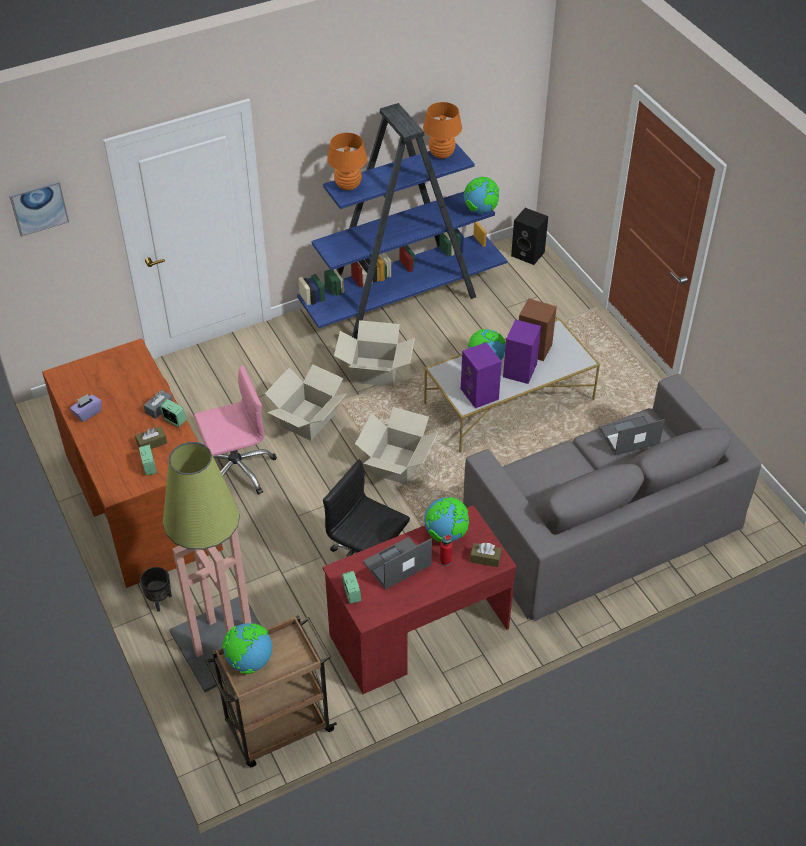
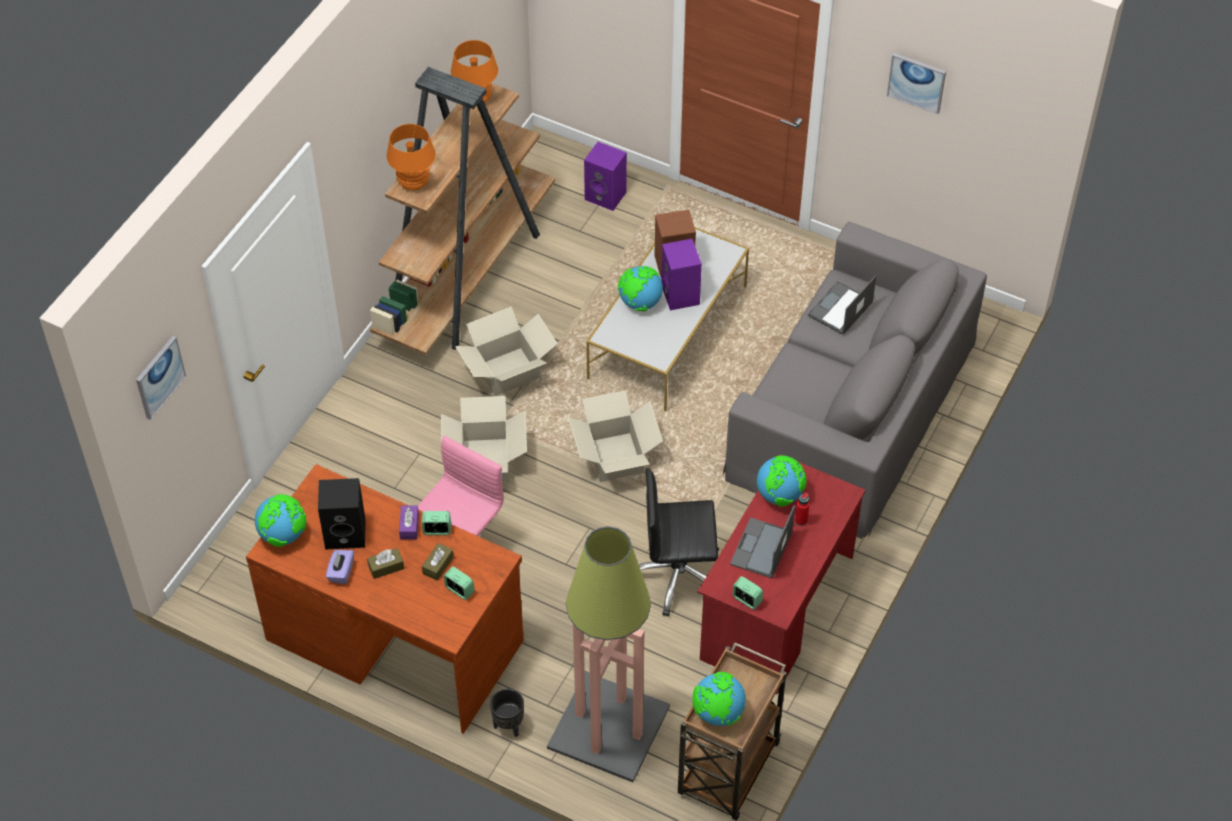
camera: 35 degrees left, 5 degrees up
(159, 408) = (409, 526): grey tissue box -> purple tissue box
(403, 299) = (467, 275): blue bookcase -> brown bookcase
(480, 394) = (664, 340): purple speaker -> purple speaker (606, 195)
(481, 210) = (523, 138): globe -> globe (283, 535)
(485, 558) = (833, 498): brown tissue box -> brown tissue box (386, 567)
(528, 254) = (552, 157): black speaker -> black speaker (346, 533)
(767, 268) = (916, 82): none -> picture

